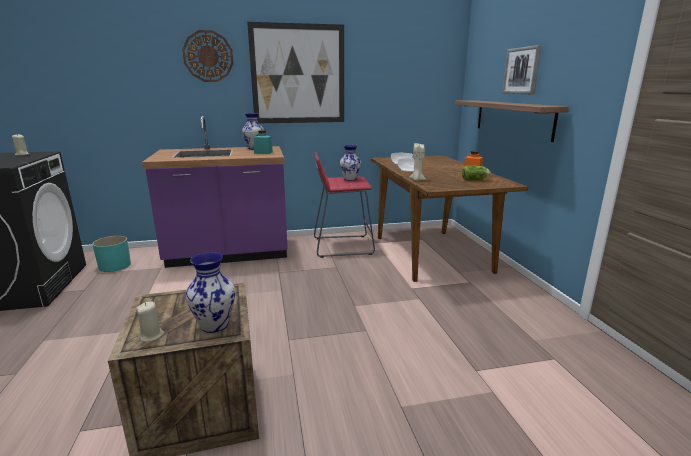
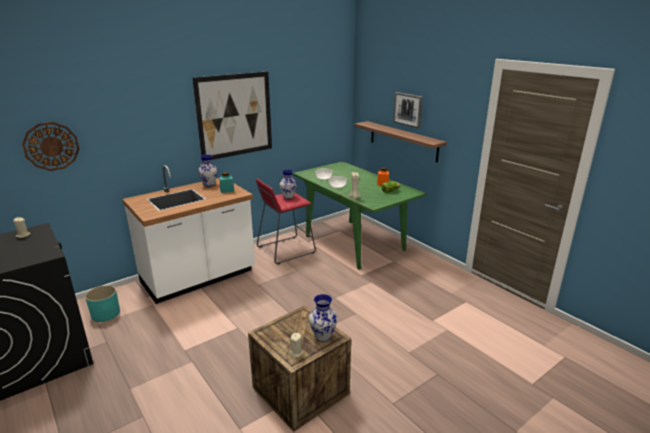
camera: 25 degrees left, 5 degrees up
(208, 56) = (160, 111): wall clock -> wall clock (51, 146)
(228, 254) = (199, 278): purple counter -> white counter
(430, 253) = (353, 242): brown dining table -> green dining table

